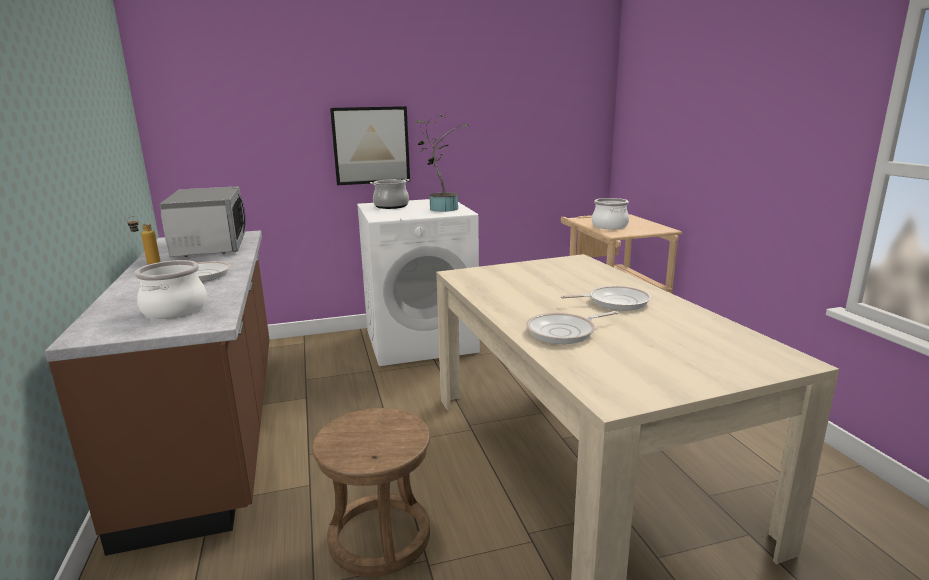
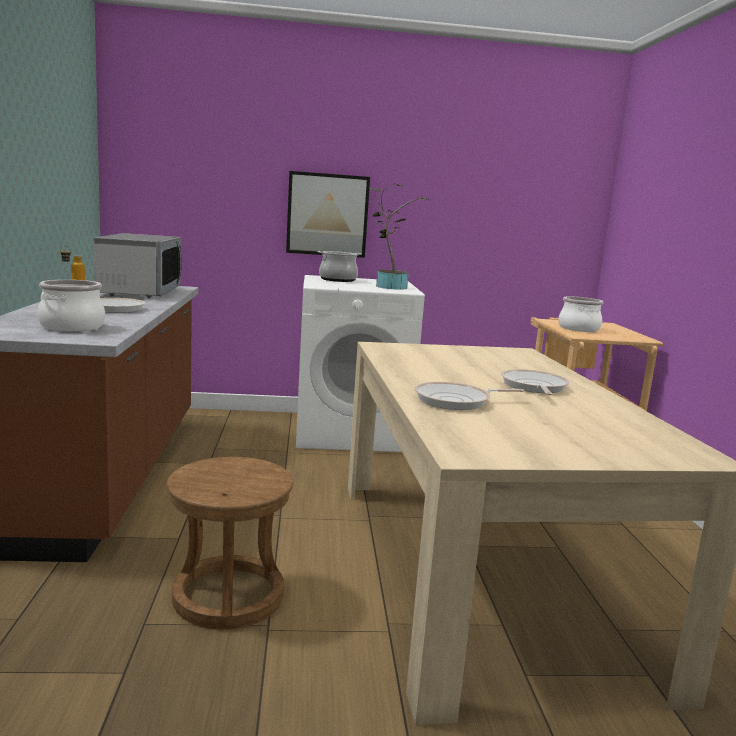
camera: 10 degrees right, 5 degrees down
(614, 302) = (533, 387): frying pan -> frying pan turned 90 degrees counterclockwise

